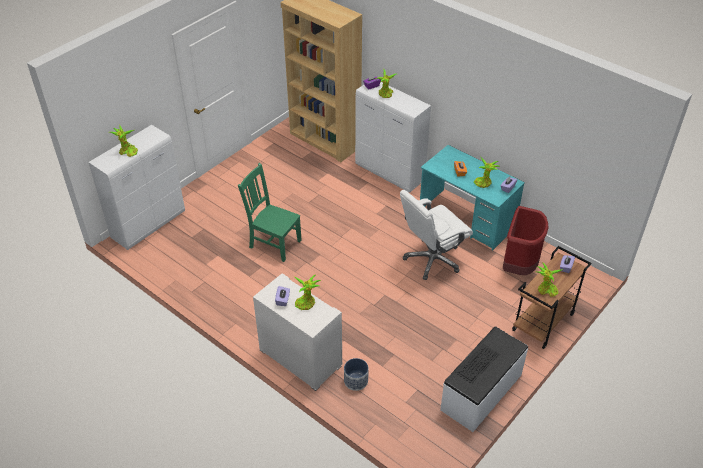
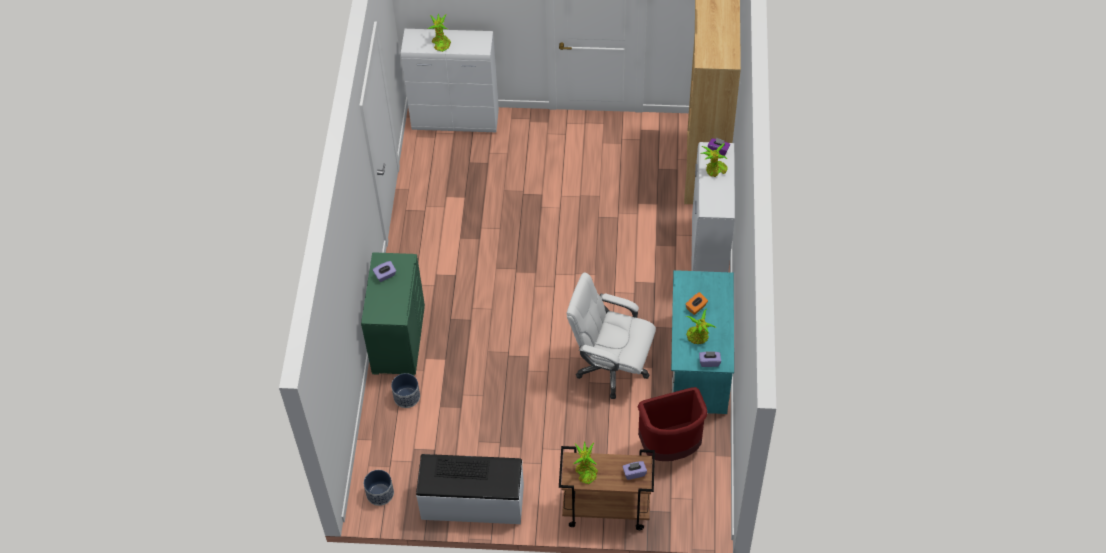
camera: 55 degrees right, 10 degrees up
(273, 243) = (517, 227): green chair -> none
(300, 358) = (397, 339): white dresser -> green dresser
(306, 302) = (396, 293): potted plant -> none
(428, 445) = (380, 493): none -> planter

